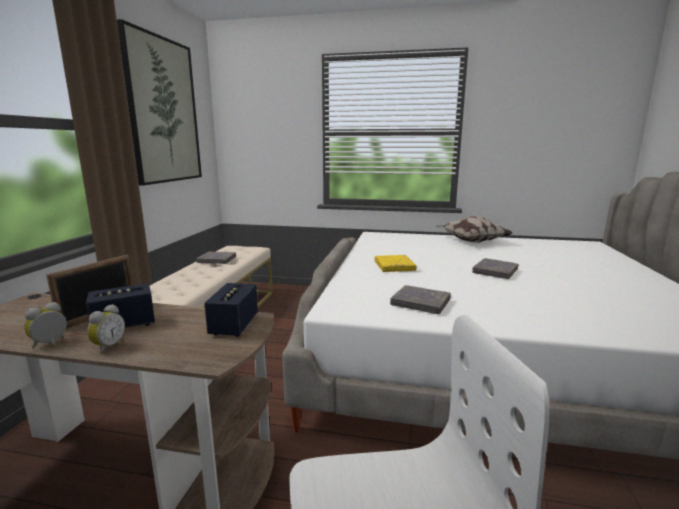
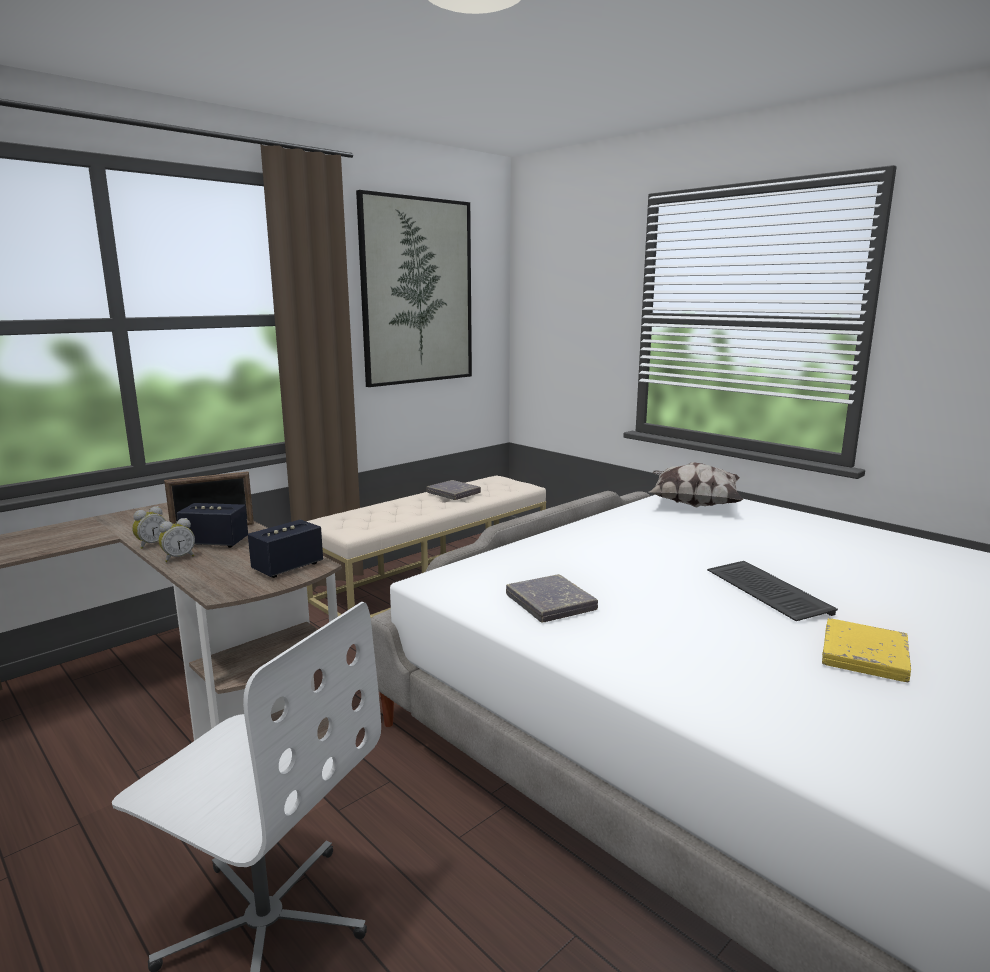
camera: 35 degrees right, 0 degrees up
(50, 344) = (151, 544): alarm clock -> alarm clock turned 150 degrees clockwise
(394, 266) = (617, 548): yellow book -> yellow book (864, 656)
(471, 241) = (840, 535): pillow -> pillow (693, 504)
(495, 271) = (764, 592): grey book -> keyboard

